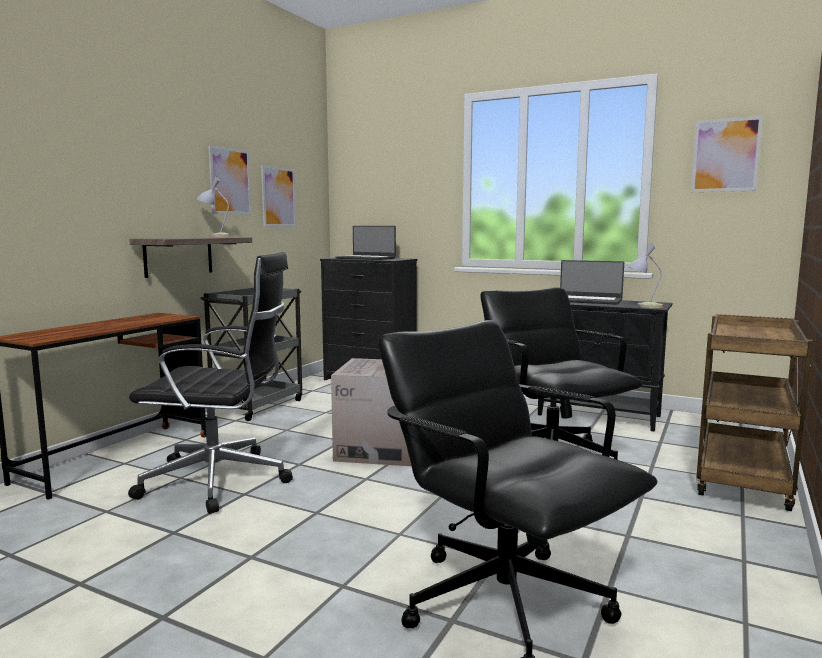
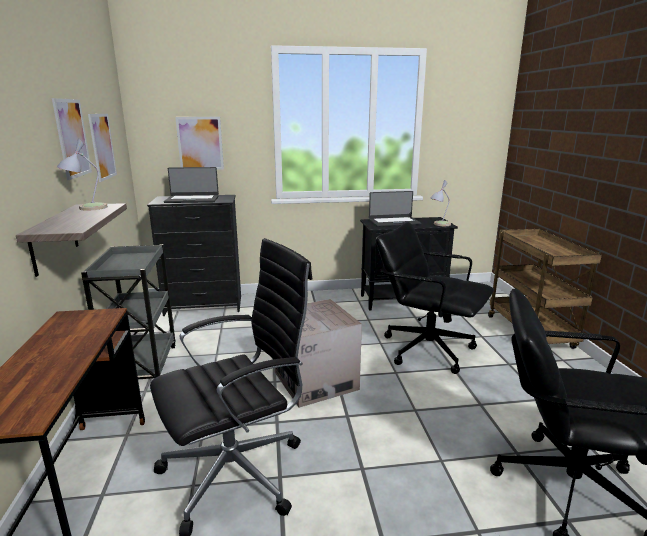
camera: 35 degrees left, 10 degrees up
(725, 155) = (467, 113): picture -> picture (200, 143)

